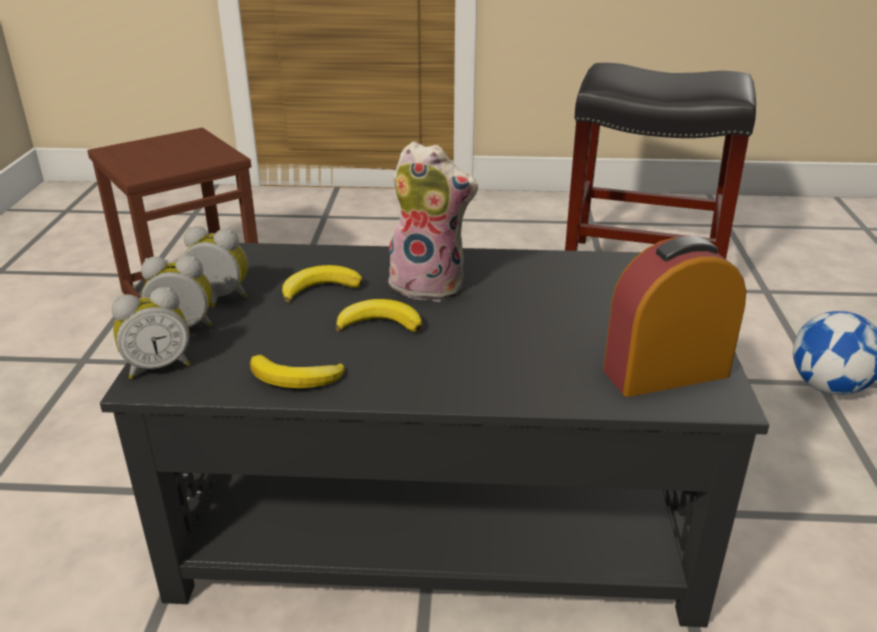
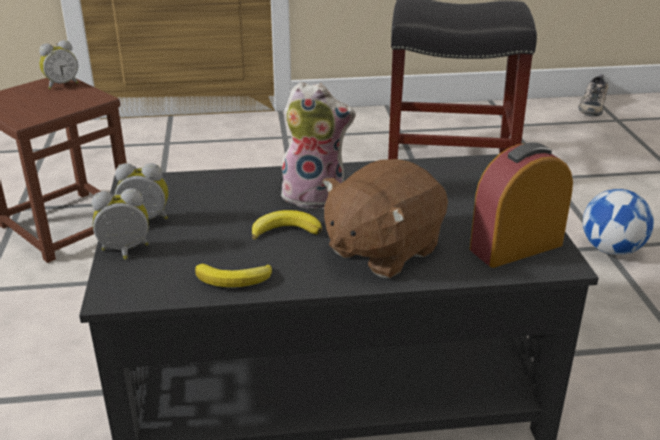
camera: 10 degrees left, 0 degrees up
(158, 366) = (117, 281): alarm clock -> alarm clock (62, 84)
(320, 288) = (226, 206): banana -> none
(490, 359) = (382, 250): none -> brown plush toy
(835, 208) = (591, 105): none -> shoe

